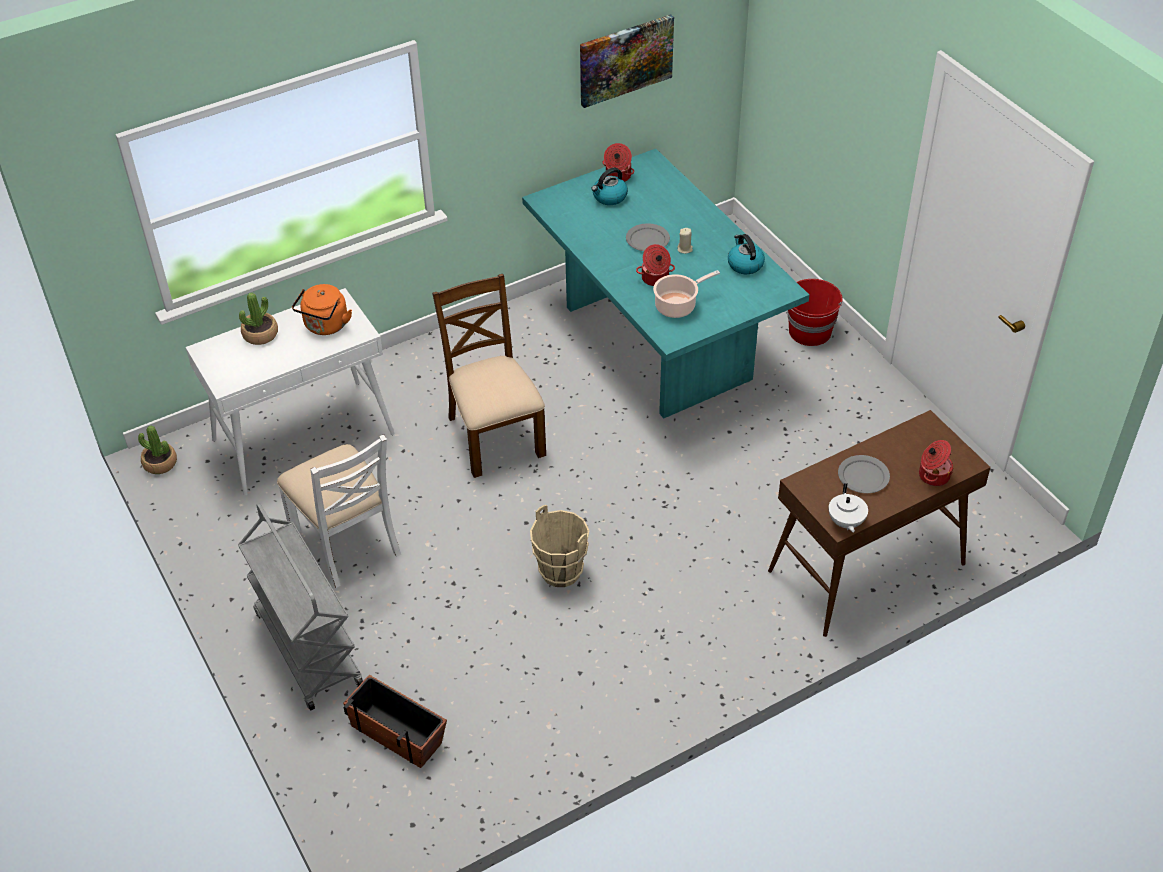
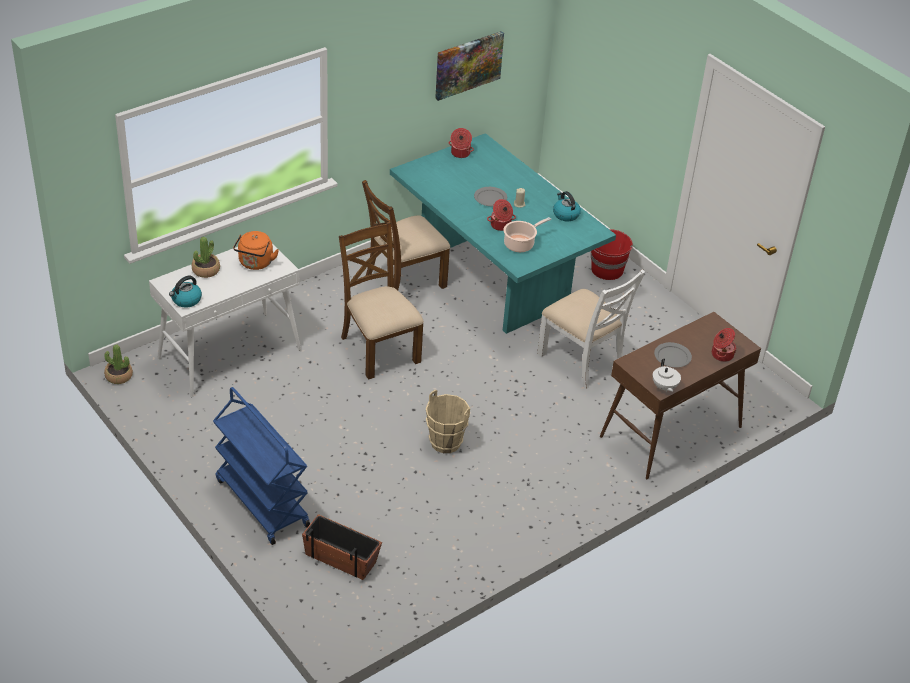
camera: 10 degrees left, 5 degrees down
(307, 648) = (261, 502): grey cart -> blue cart
(346, 542) = (278, 427): white chair -> white chair (582, 360)
(541, 342) = (404, 281): none -> brown chair
(609, 197) = (456, 168): kettle -> kettle (186, 300)

